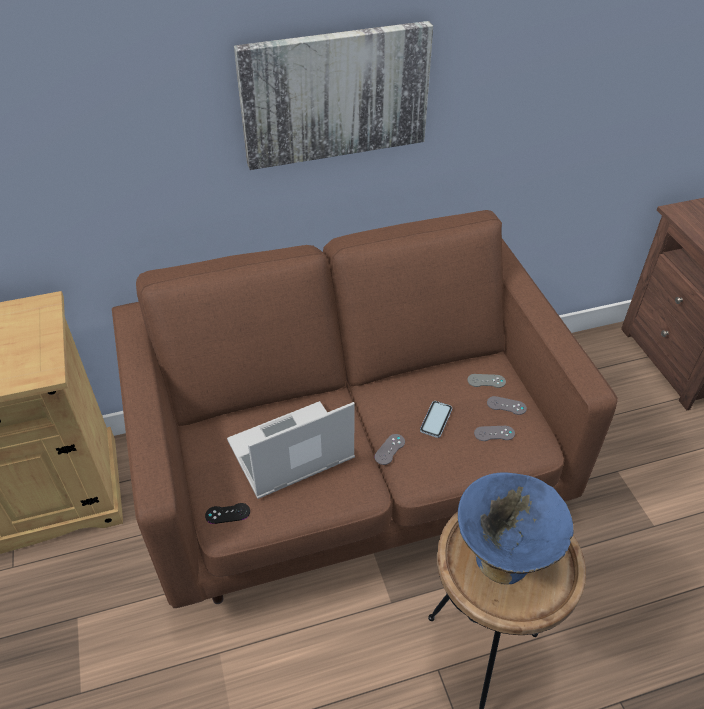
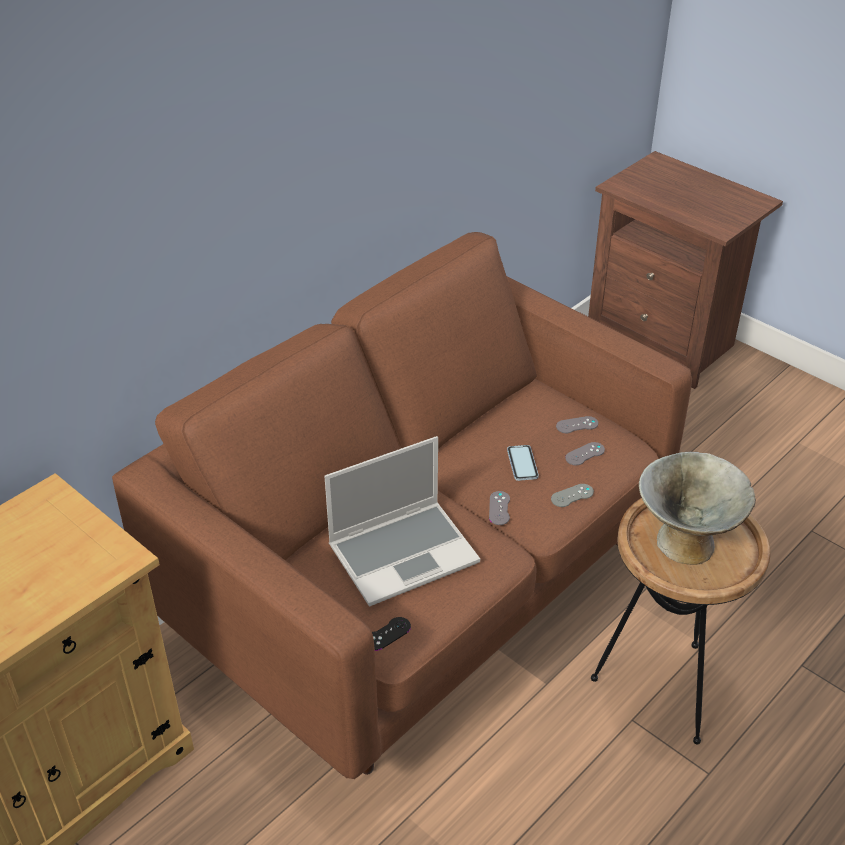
camera: 30 degrees left, 5 degrees down
(290, 453) = (404, 553): laptop -> laptop turned 150 degrees counterclockwise
(335, 94) = (314, 148): picture -> none
(486, 381) = (541, 410): grey game controller -> grey game controller (572, 495)
(503, 557) = (685, 543): blue bowl -> grey bowl

